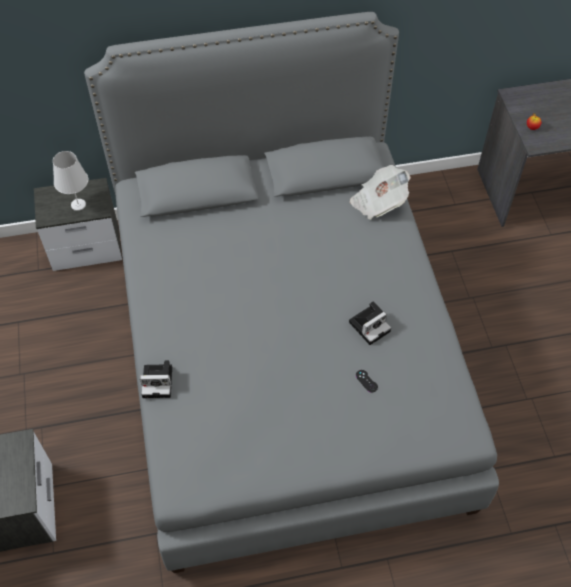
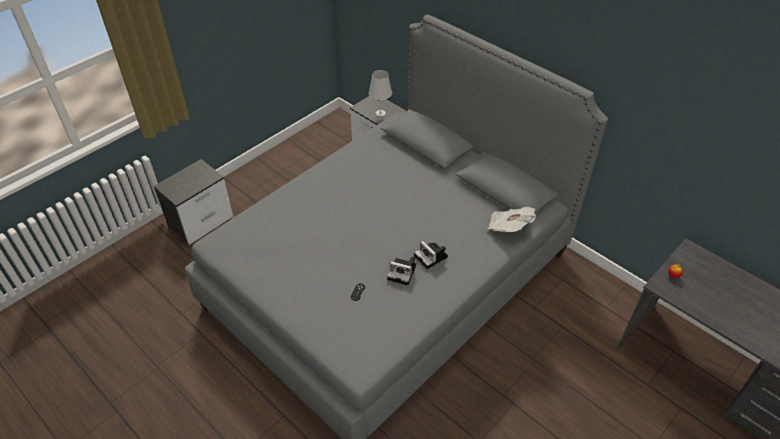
camera: 55 degrees right, 10 degrees down
(159, 381) = (278, 197): camera -> camera (432, 257)

